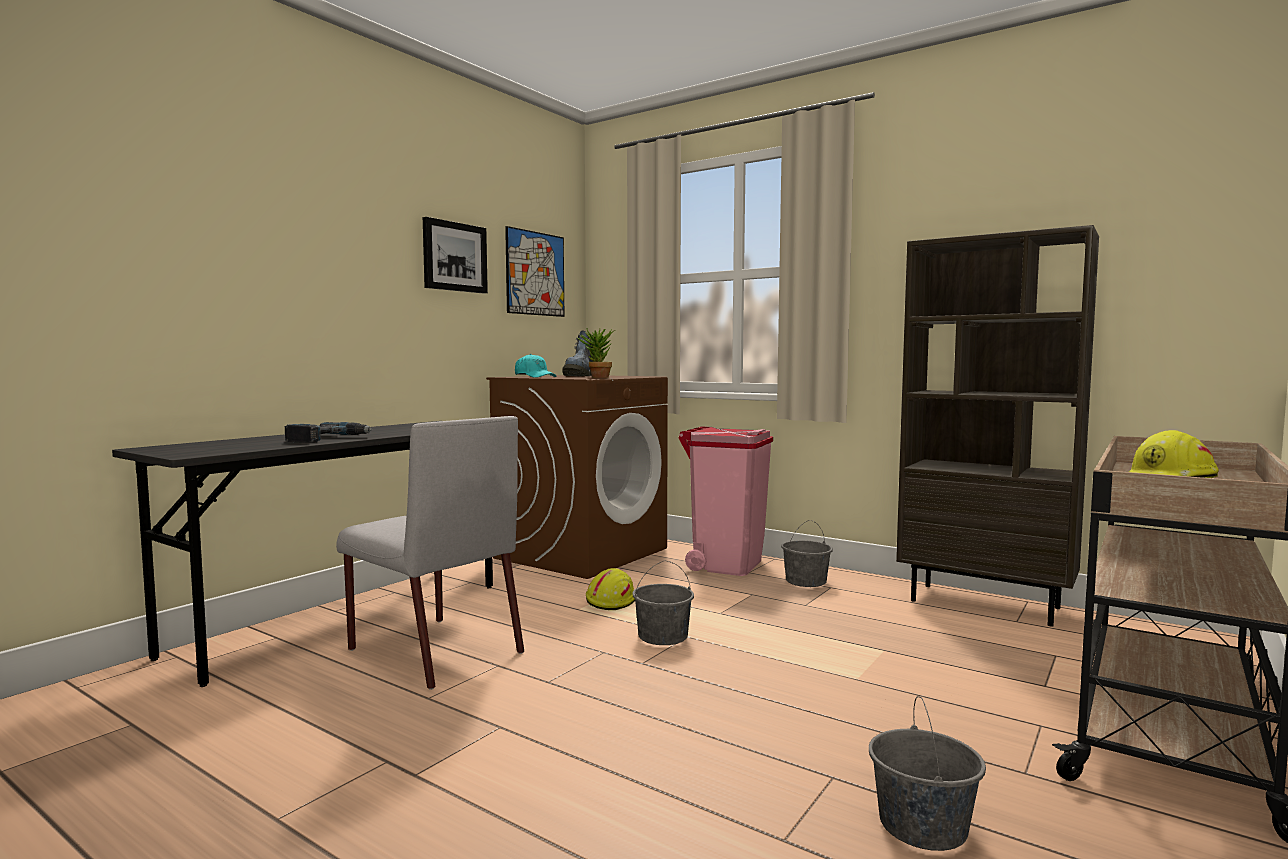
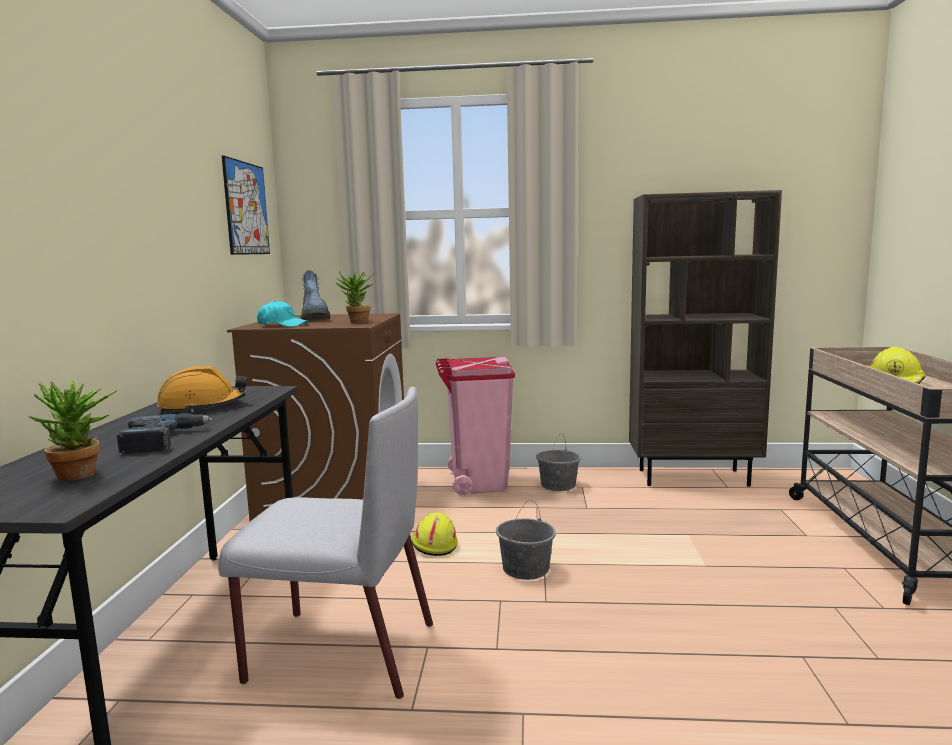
camera: 30 degrees left, 5 degrees up
(239, 446) = (83, 475): none -> potted plant
(405, 429) = (202, 407): none -> orange hard hat
(454, 257) = (187, 193): picture -> none
(923, 826) = (895, 673): grey bucket -> none

